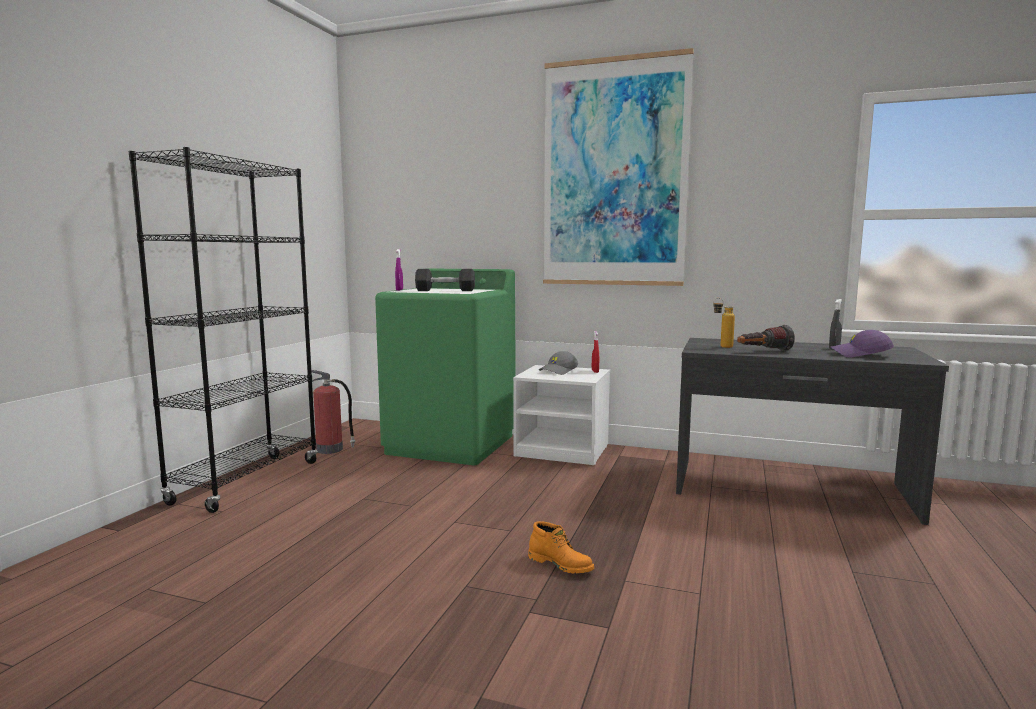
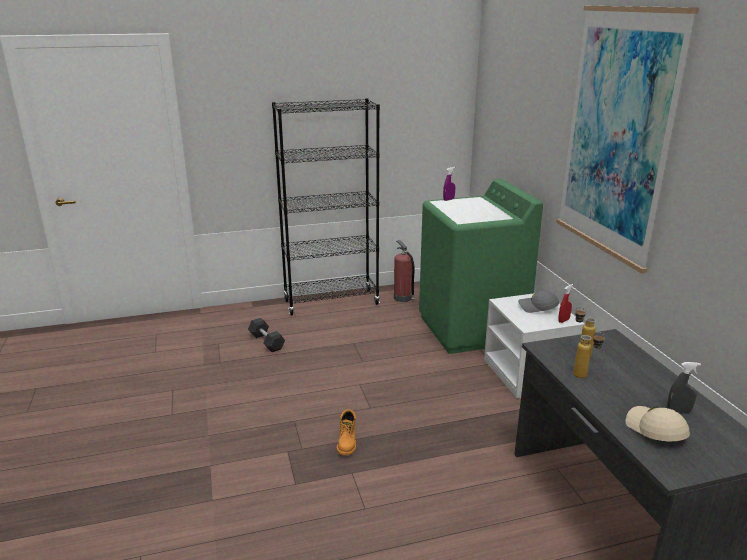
camera: 55 degrees right, 15 degrees up
(445, 290) = (469, 210): grey dumbbell -> grey dumbbell (266, 342)
(762, 351) = (585, 377): flashlight -> bottle
(860, 355) = (654, 430): purple cap -> beige cap

